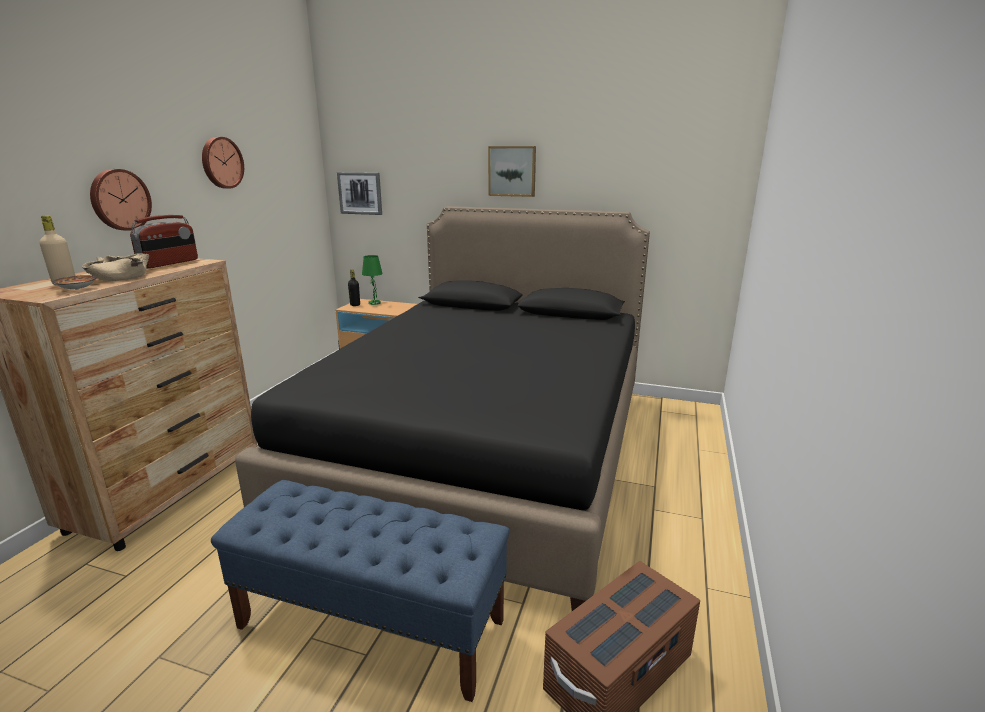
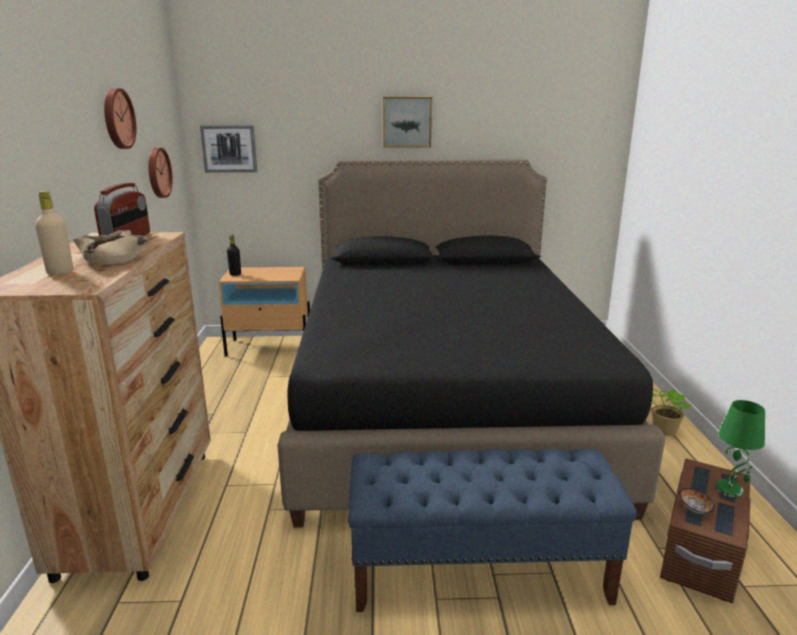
camera: 20 degrees left, 0 degrees up
(77, 289) = (98, 277): bowl -> bowl (694, 509)
(119, 200) = (53, 168): wall clock -> wall clock (157, 173)
(375, 303) = (255, 270): green table lamp -> green table lamp (730, 489)
(694, 524) = (663, 430): none -> potted plant

